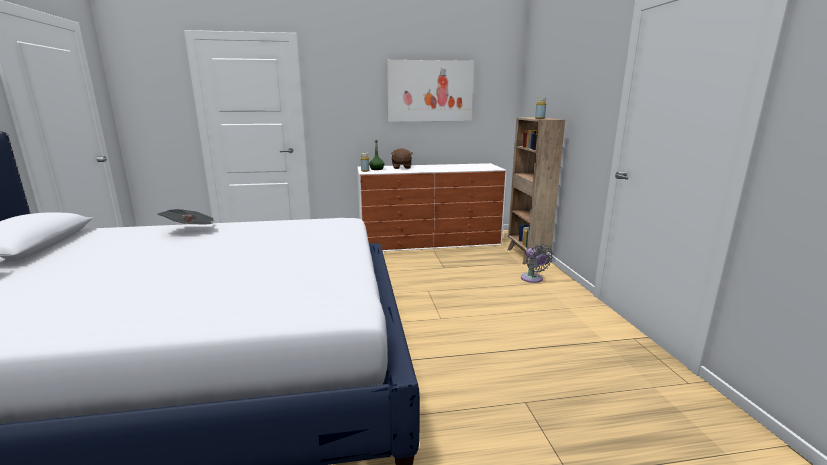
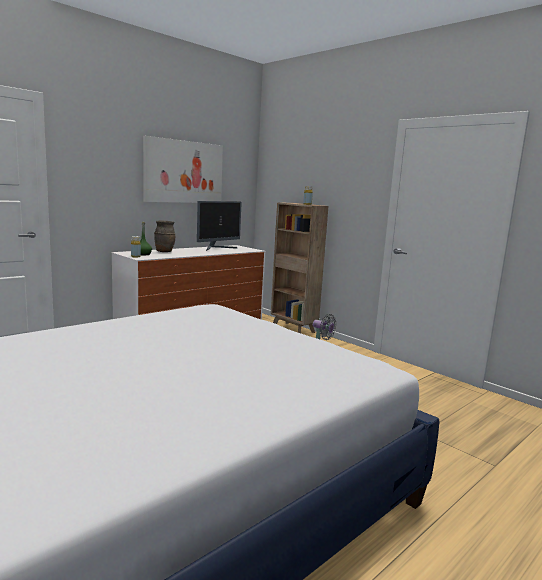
camera: 35 degrees left, 5 degrees down
(191, 231) = (71, 336): newspaper -> none
(401, 167) = (164, 251): brown plush toy -> brown vase
(460, 166) = (217, 248): none -> monitor

